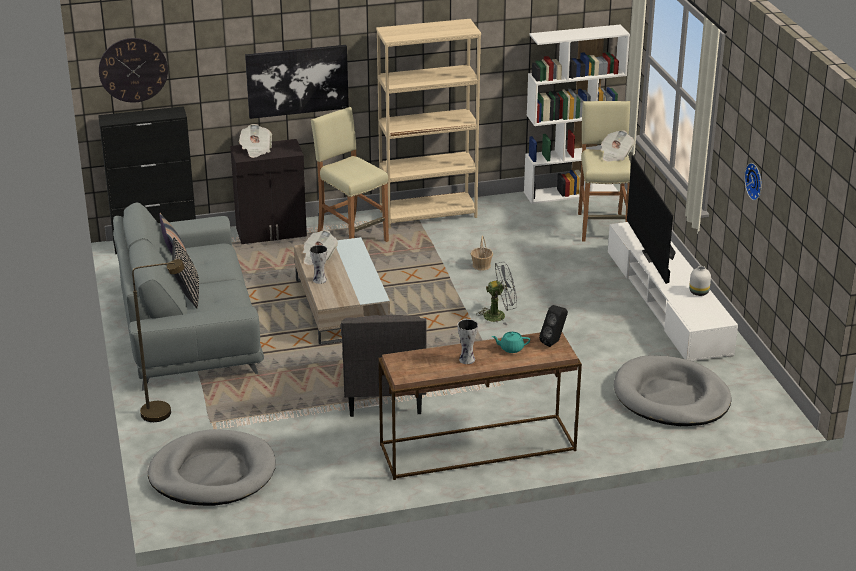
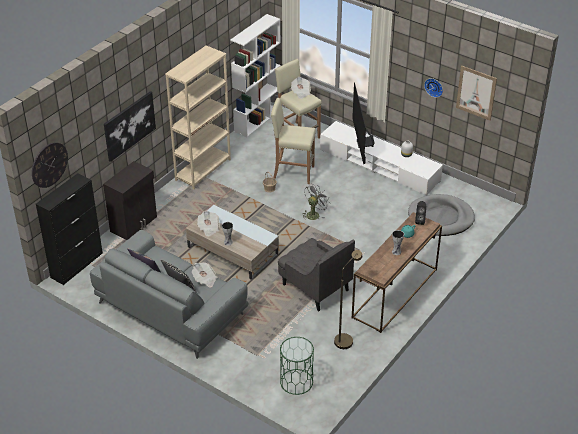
camera: 40 degrees left, 10 degrees up
(164, 411) = (225, 363): brown floor lamp -> brown floor lamp (345, 338)
(212, 473) = (296, 382): grey dog bed -> green side table
(256, 149) = (122, 179): newspaper -> newspaper (205, 279)
(352, 237) = (181, 204): beige stool -> beige stool (293, 173)
(653, 255) = (362, 143): television -> television turned 45 degrees clockwise
(794, 200) = (476, 93): none -> picture

